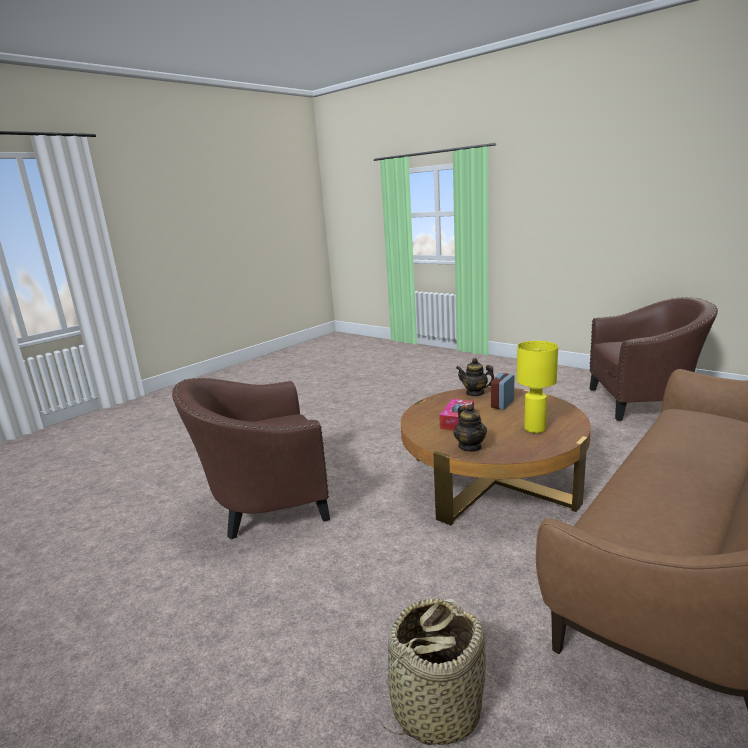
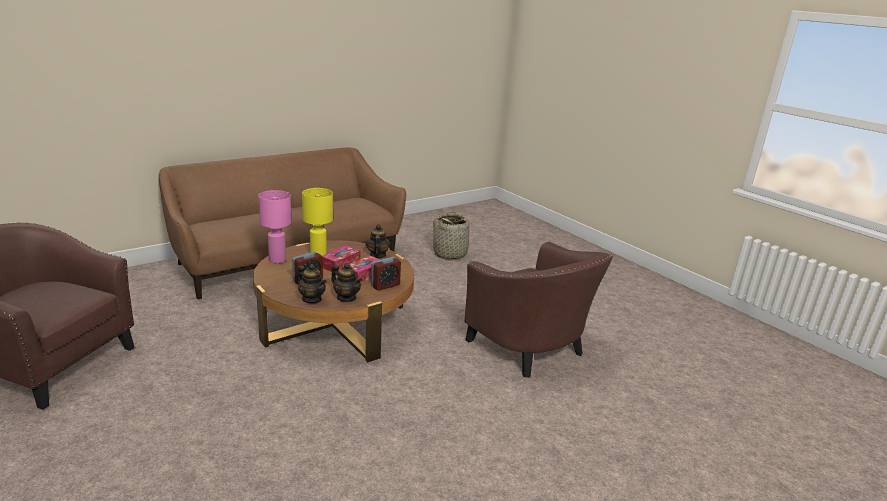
camera: 170 degrees left, 5 degrees up
(264, 504) = (531, 349): brown armchair -> brown armchair turned 60 degrees clockwise
(425, 416) = (385, 285): none -> alarm clock
(448, 400) = (346, 298): none -> teapot
(496, 426) = (341, 264): none -> tissue box
(567, 414) = (277, 260): none -> pink table lamp

